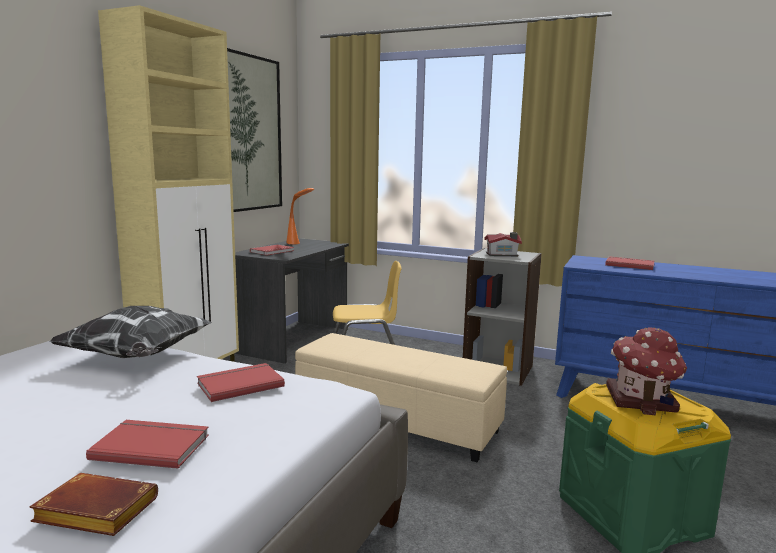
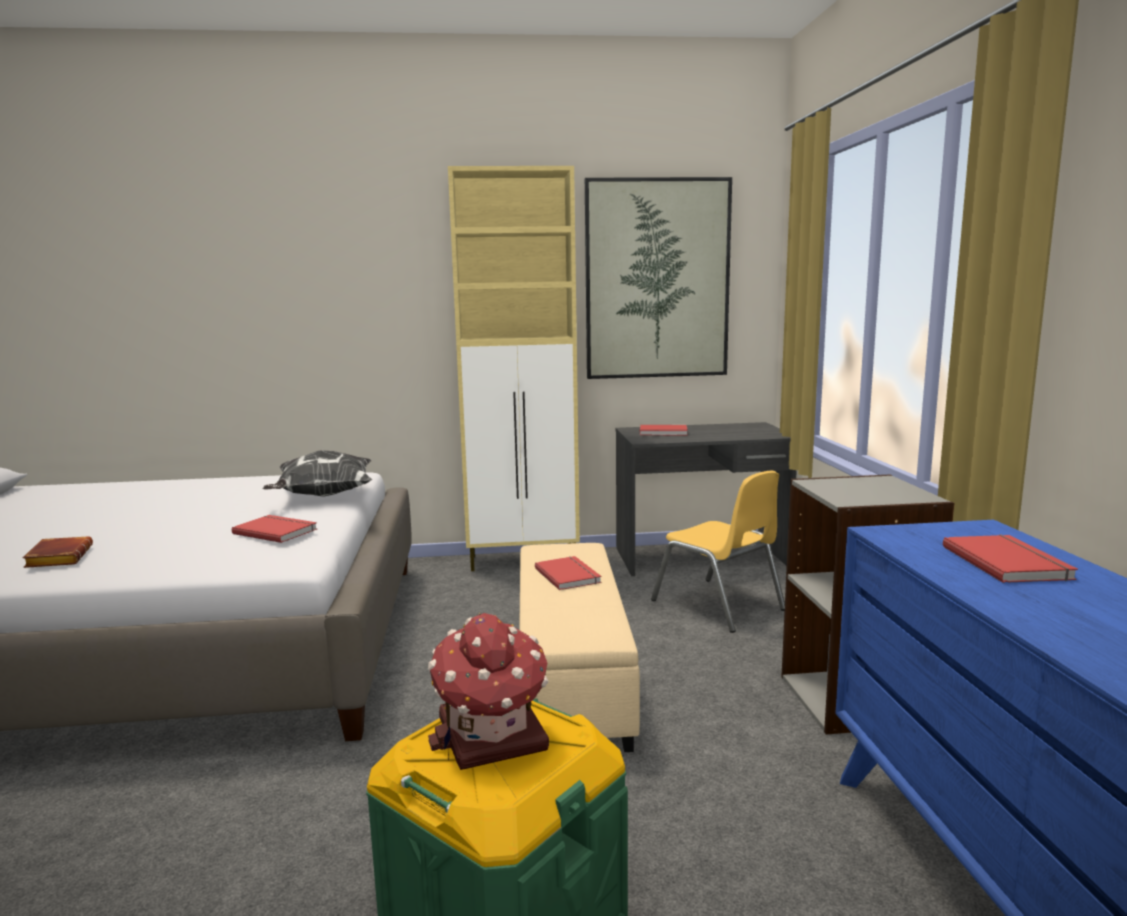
camera: 60 degrees right, 0 degrees up
(152, 445) = (149, 542): red book -> red book (569, 575)
(300, 245) = (722, 431): orange table lamp -> none
(502, 255) = (858, 489): toy house -> none

